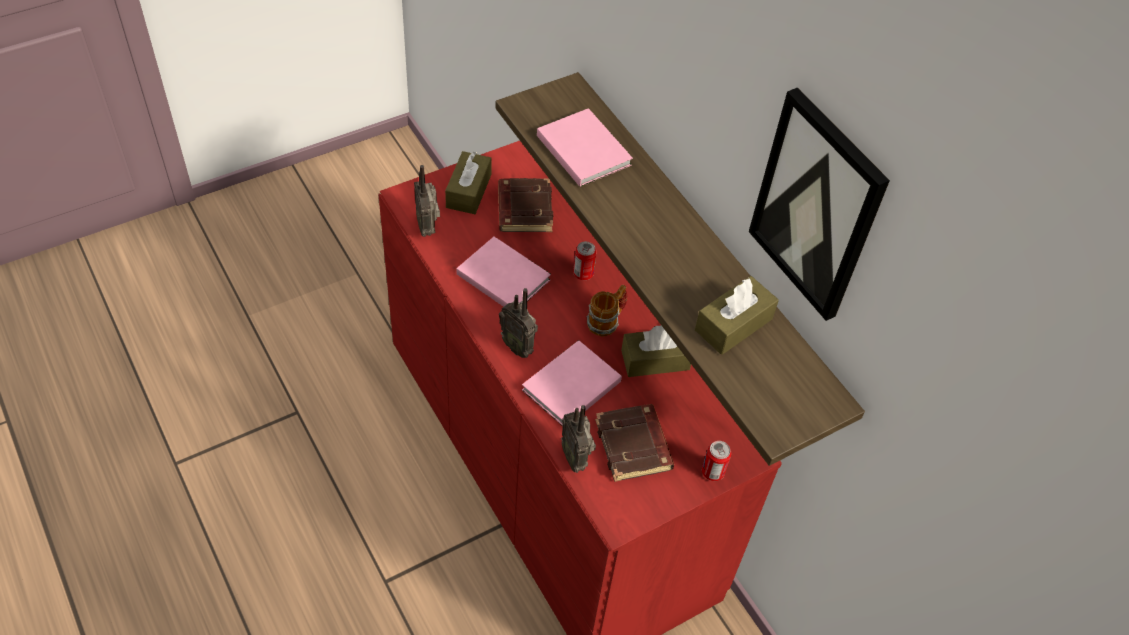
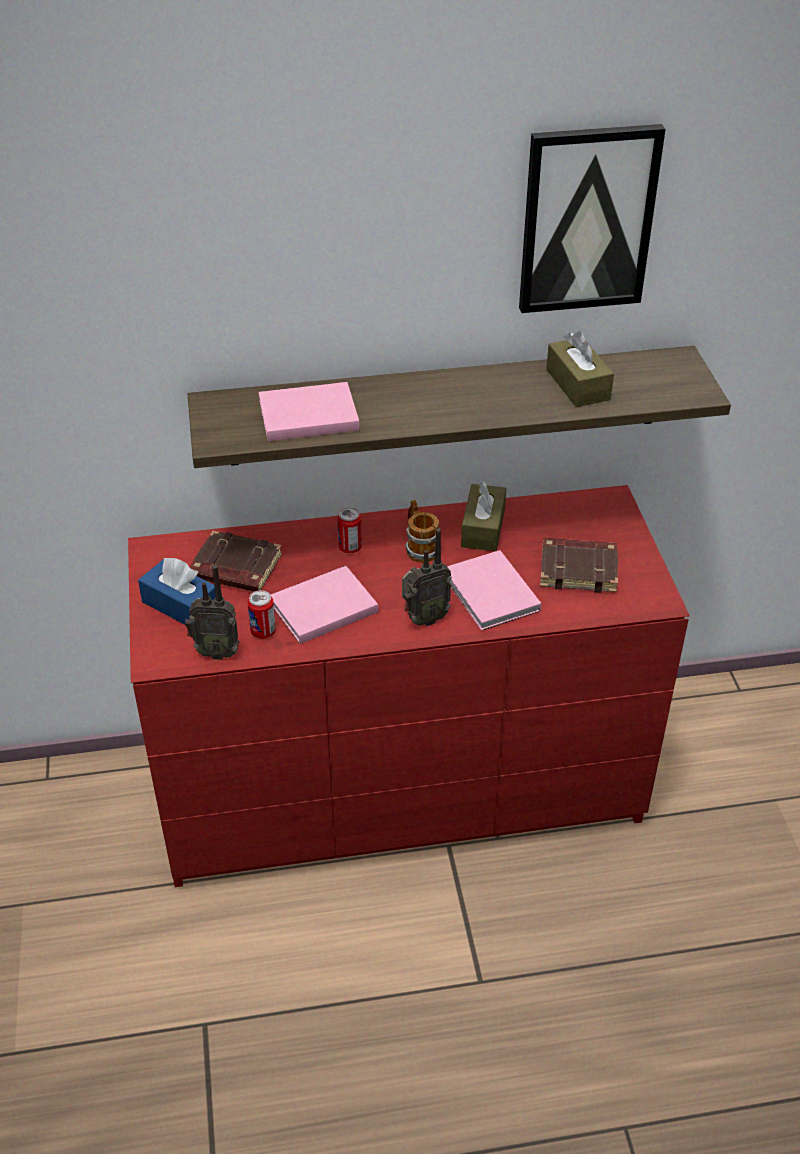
camera: 65 degrees left, 10 degrees down
(468, 191) = (180, 605): brown tissue box -> blue tissue box
(576, 457) = (578, 612): radio -> none
(712, 472) = (624, 528): can -> can (263, 632)

